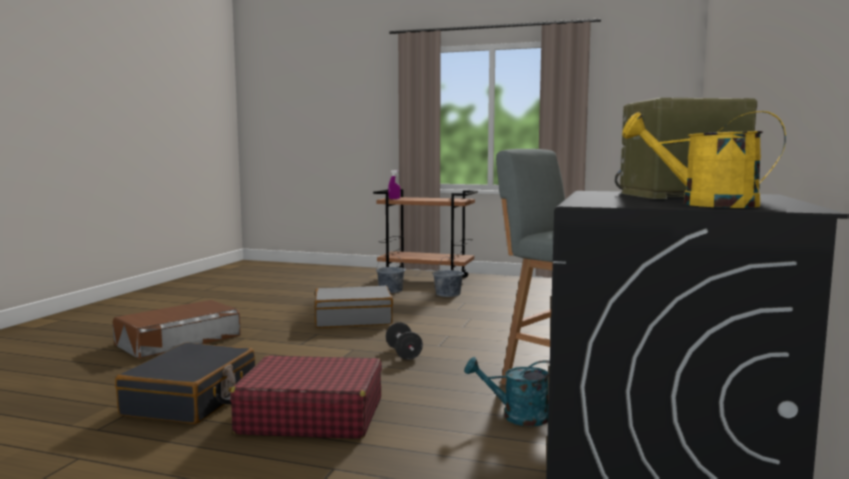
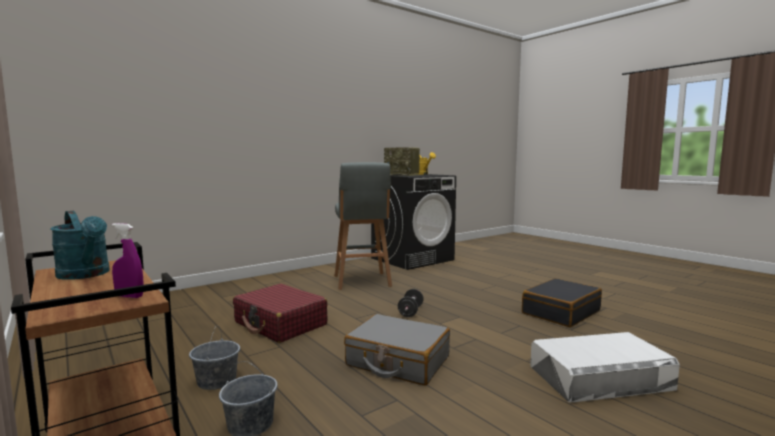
camera: 145 degrees left, 0 degrees up
(178, 339) = (600, 378): brown storage box -> white storage box
(311, 416) = (497, 292): red suitcase -> red suitcase (280, 324)
(517, 417) = (412, 276): turquoise watering can -> turquoise watering can (86, 275)

